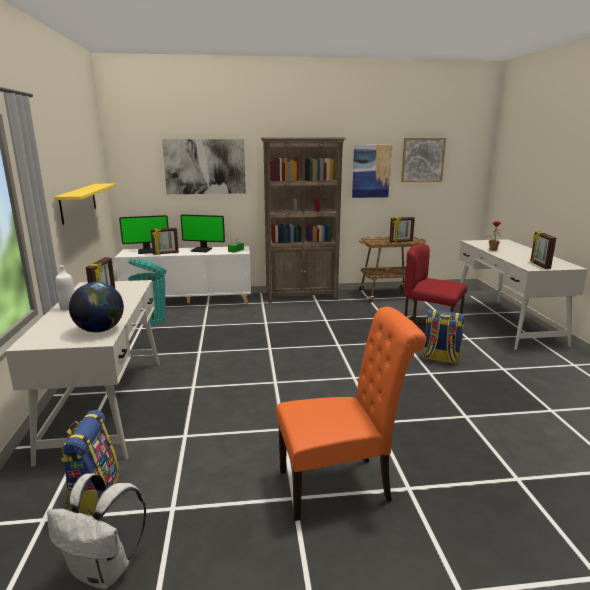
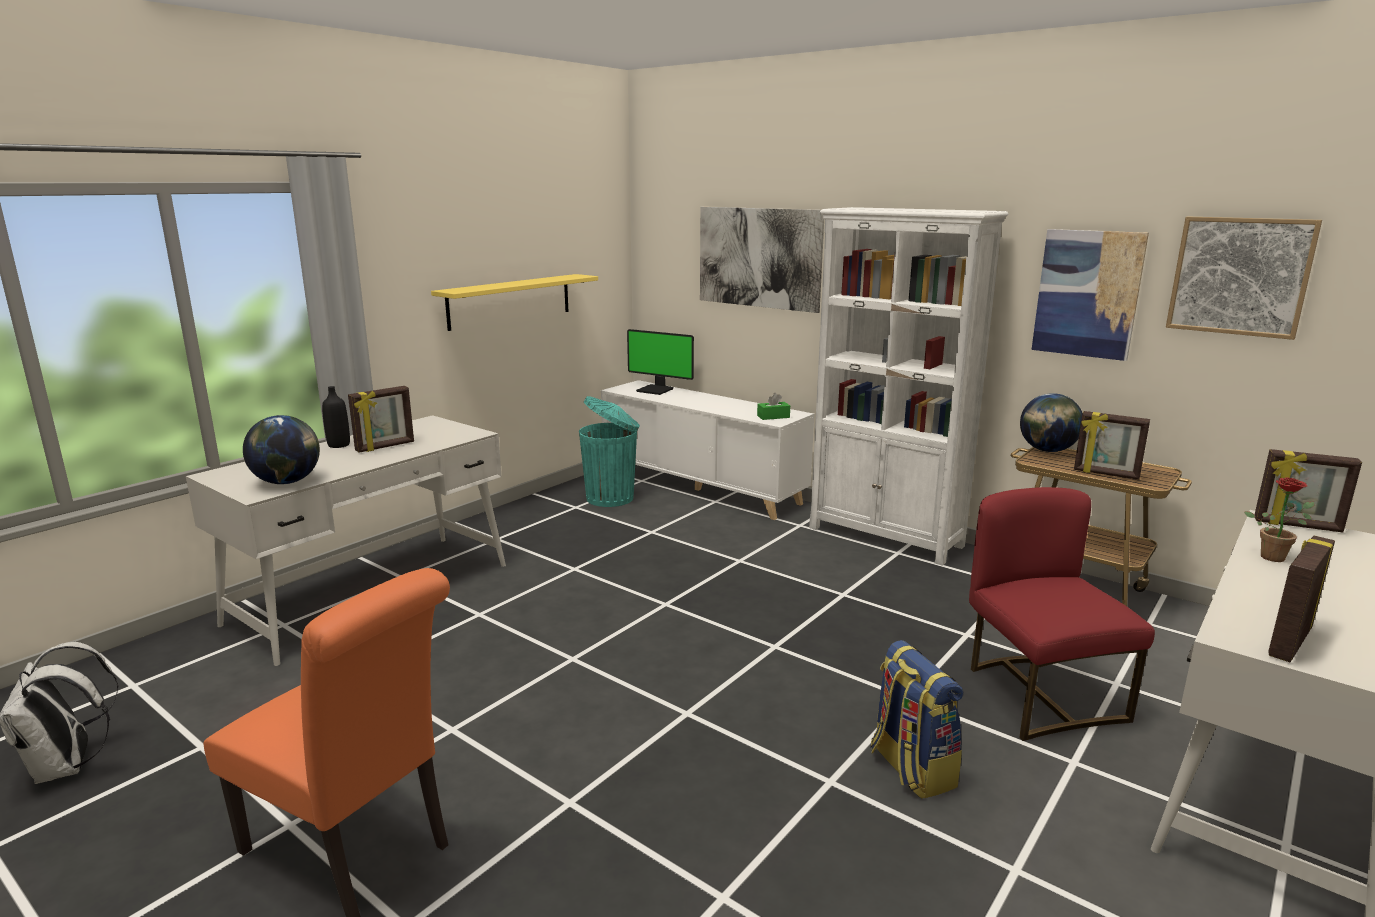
camera: 45 degrees right, 0 degrees up
(68, 308) = (339, 445): white bottle -> black bottle
(94, 495) = (193, 687): backpack -> none
(165, 253) = (669, 399): picture frame -> picture frame (1297, 526)
(202, 250) = (729, 404): monitor -> none
(302, 297) = (886, 537): brown bookcase -> white bookcase
(369, 239) = (1047, 450): none -> globe

